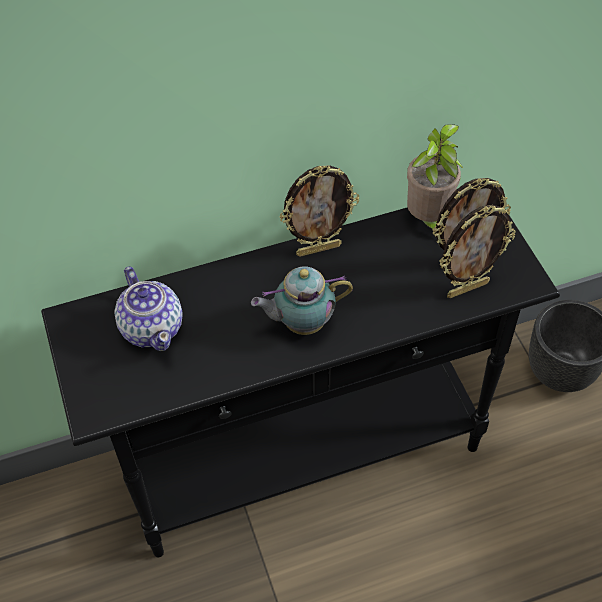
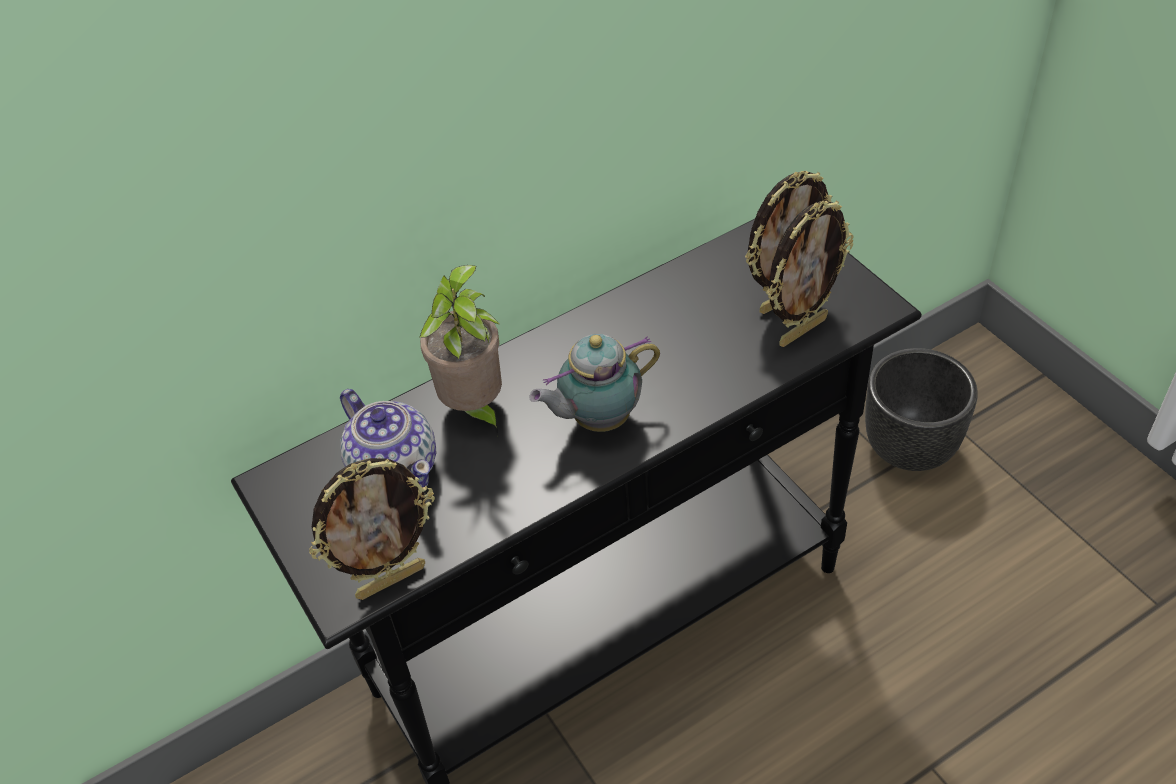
camera: 10 degrees left, 5 degrees down
(318, 249) = (591, 323): picture frame -> picture frame (391, 580)
(428, 221) = (725, 260): potted plant -> potted plant (474, 409)

